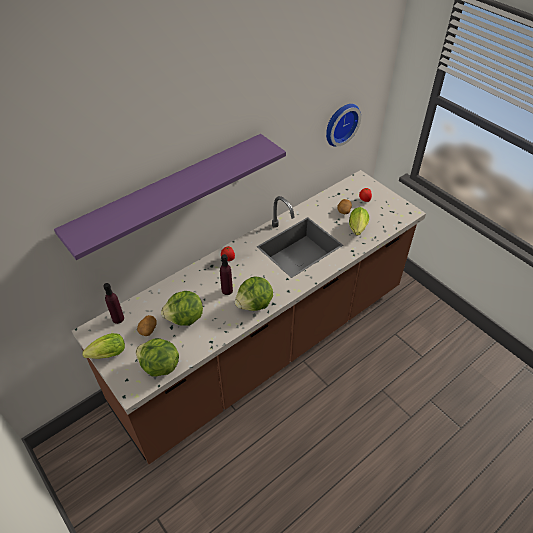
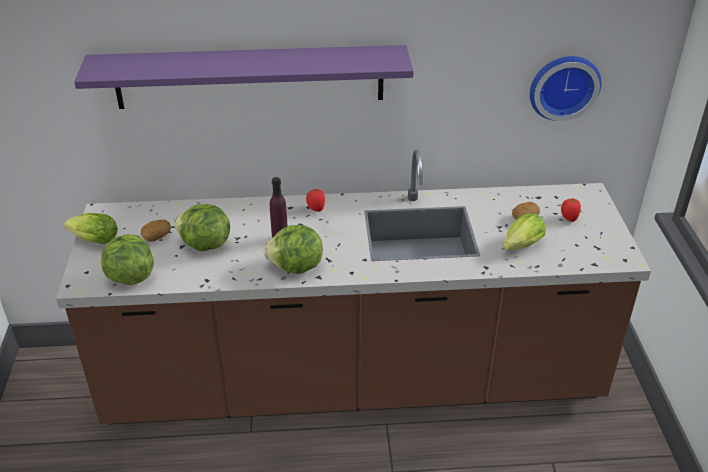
camera: 35 degrees right, 10 degrees down
(118, 318) = (139, 213): purple bottle -> none

